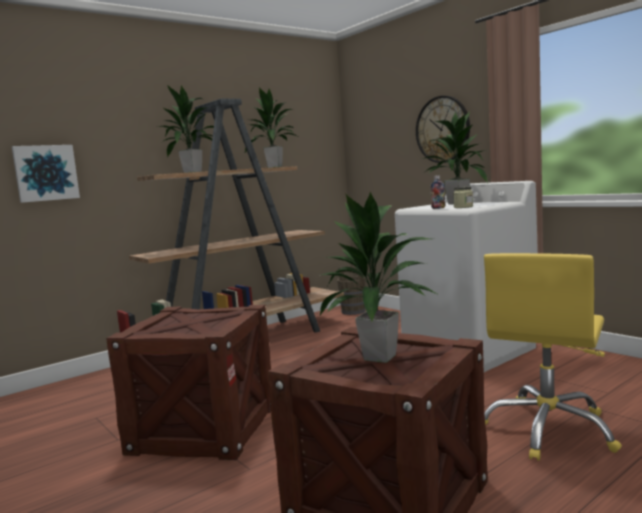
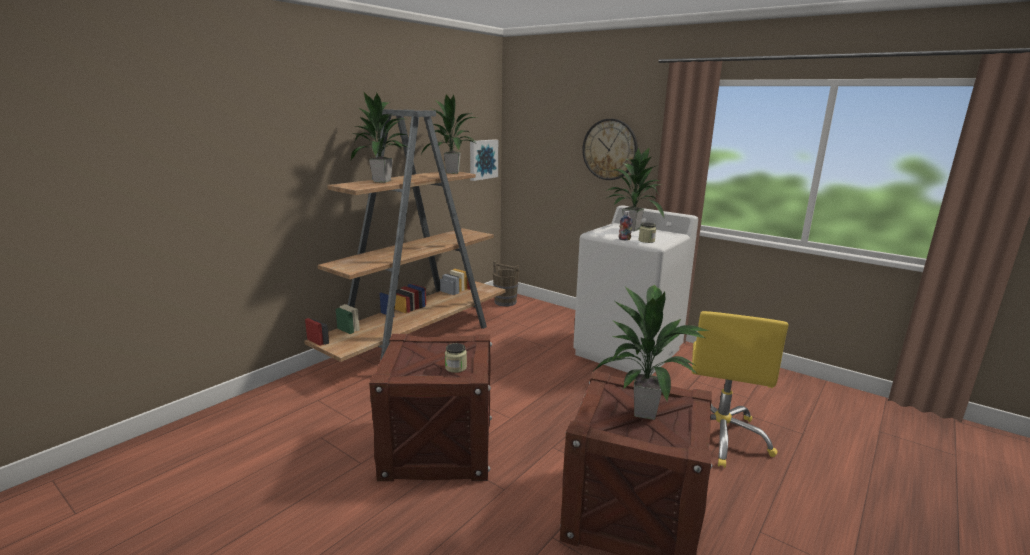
camera: 15 degrees left, 10 degrees up
(46, 173) = (234, 182): picture -> picture (482, 159)
(204, 328) = (456, 367): none -> jar

